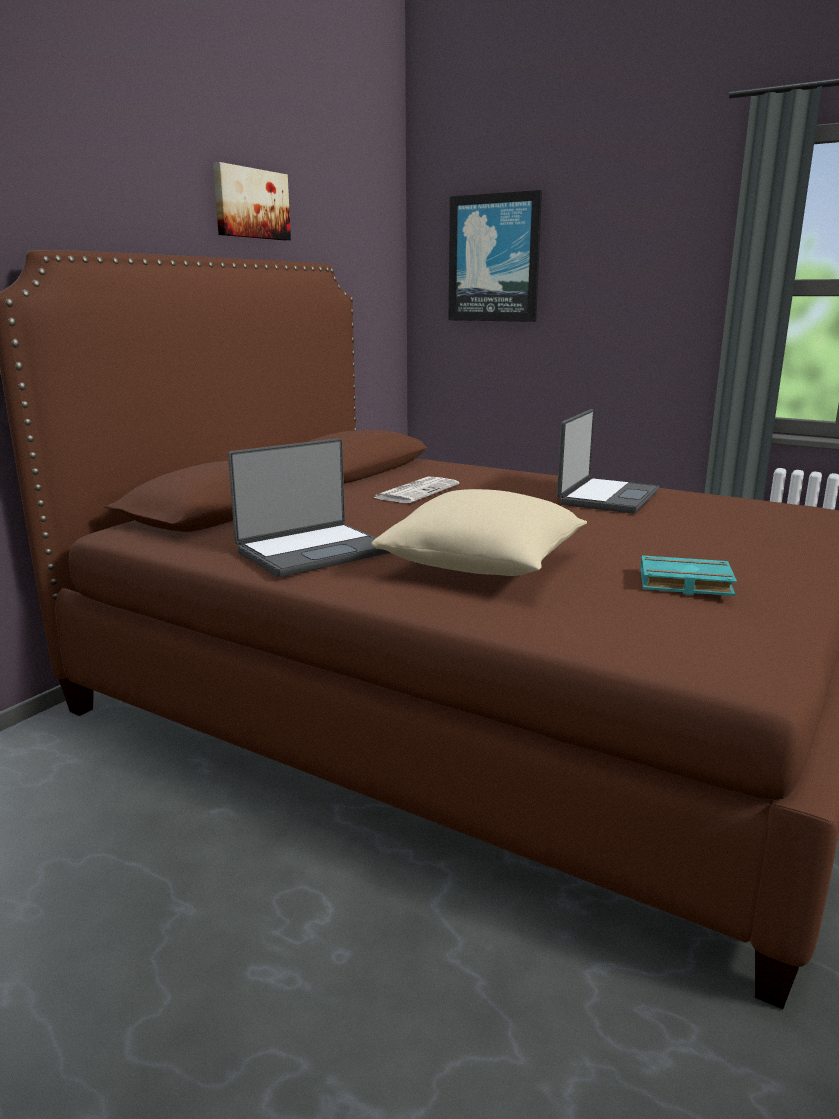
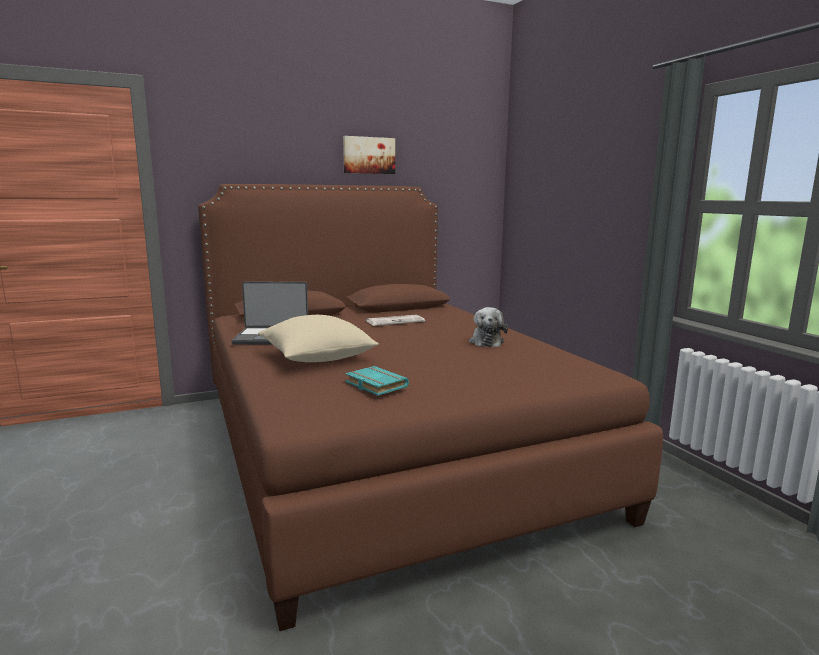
camera: 35 degrees right, 5 degrees down
(494, 258) = (542, 182): picture -> none
(606, 497) = (486, 341): laptop -> plush toy

